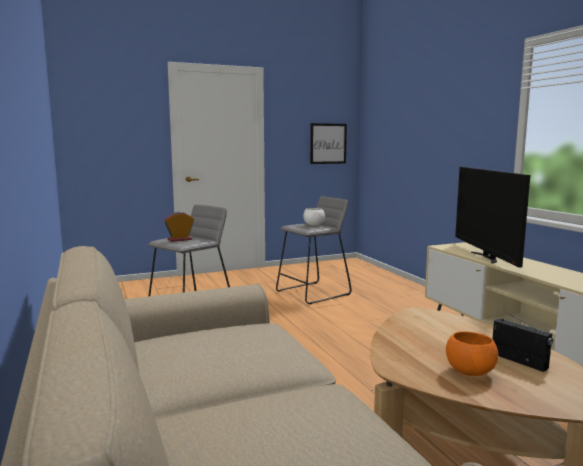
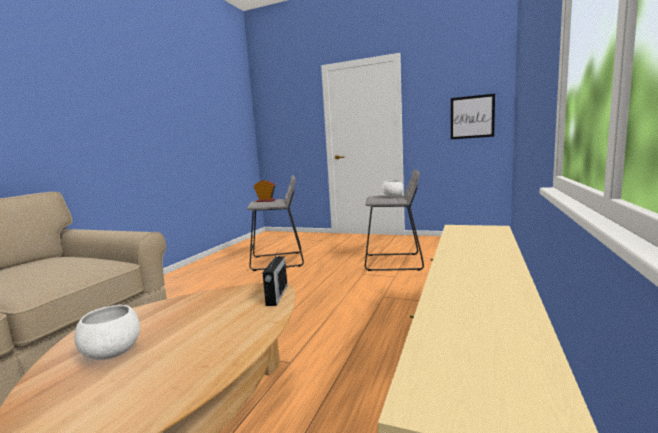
camera: 45 degrees right, 0 degrees up
(469, 371) = (114, 353): orange bowl -> white bowl
(486, 257) = (462, 245): television -> none
(520, 361) = (171, 367): radio -> radio (276, 295)

